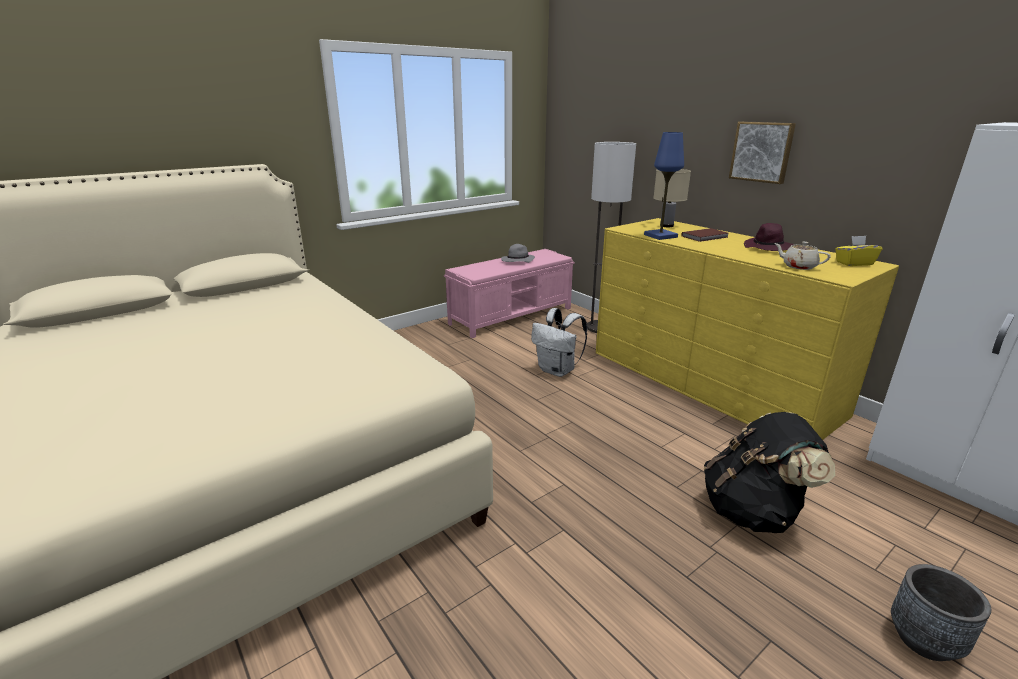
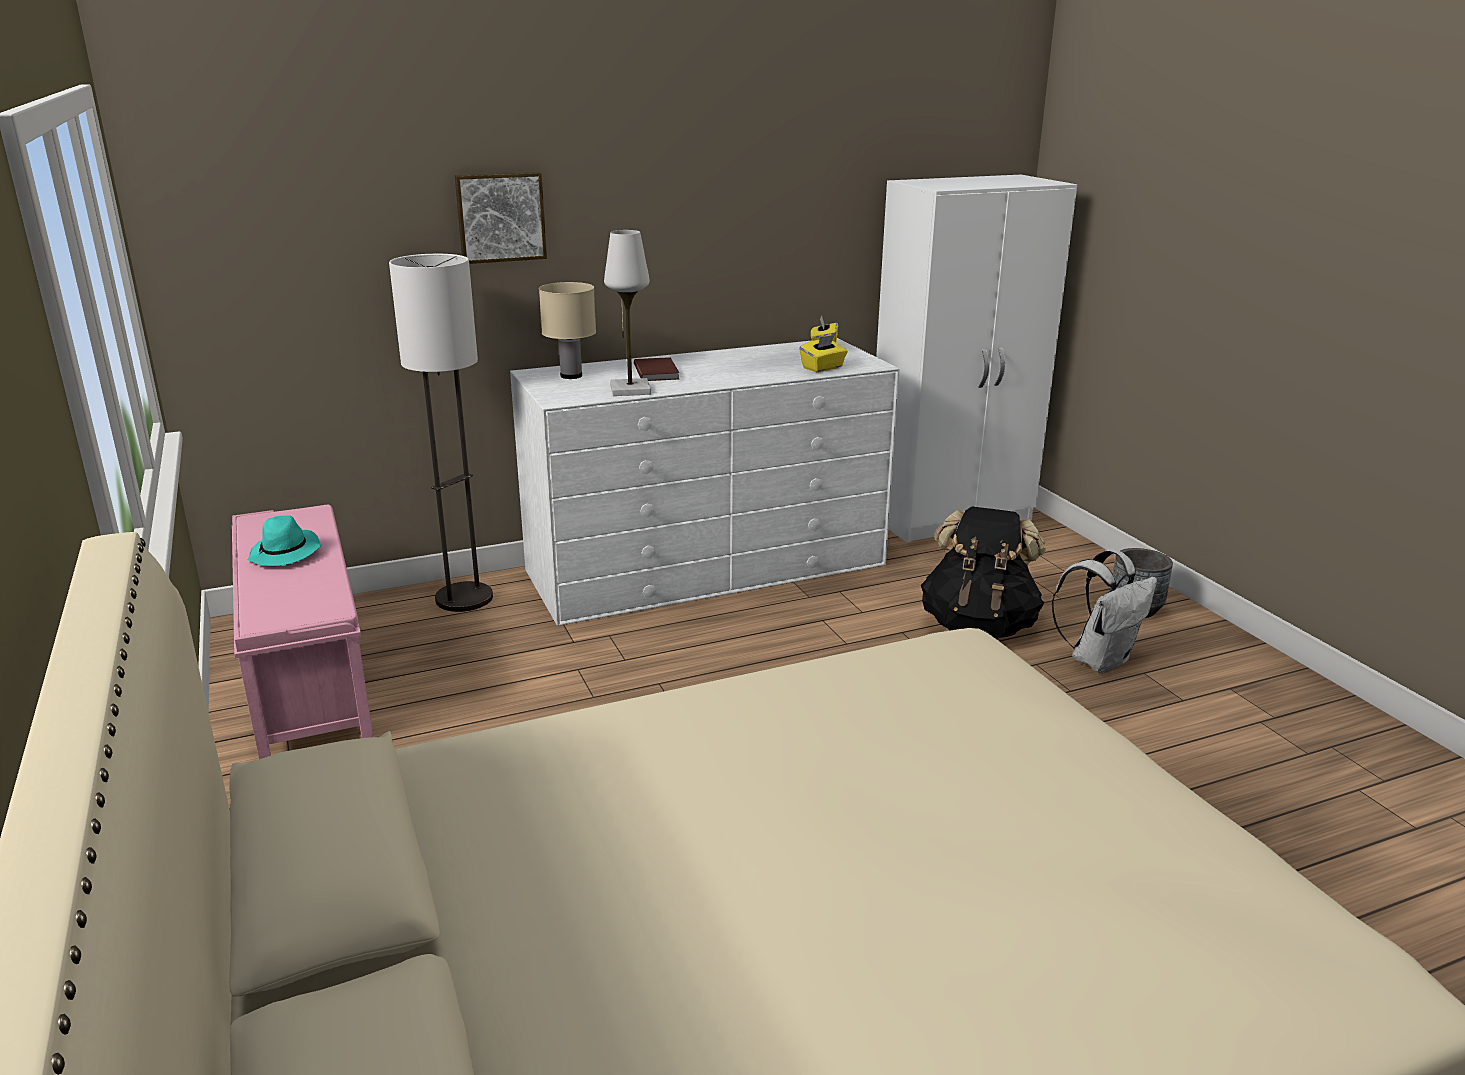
camera: 75 degrees left, 0 degrees up
(517, 261) = (286, 554): grey hat -> turquoise hat
(557, 370) = (593, 672): white backpack -> white backpack (1099, 660)
(660, 236) = (630, 390): blue table lamp -> white table lamp
(709, 381) = (707, 568): yellow dresser -> white dresser
(762, 152) = (655, 238): picture -> picture (500, 217)
(768, 248) = (737, 360): purple hat -> none
(798, 266) = (823, 368): beige teapot -> yellow tissue box

